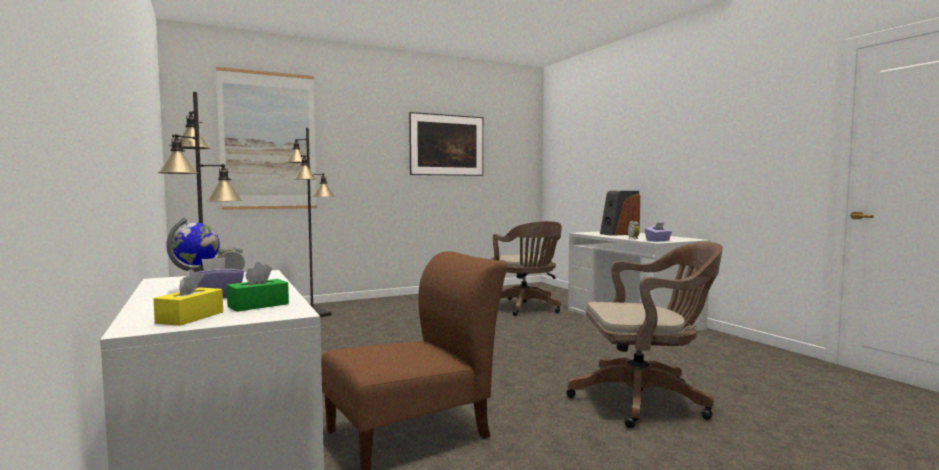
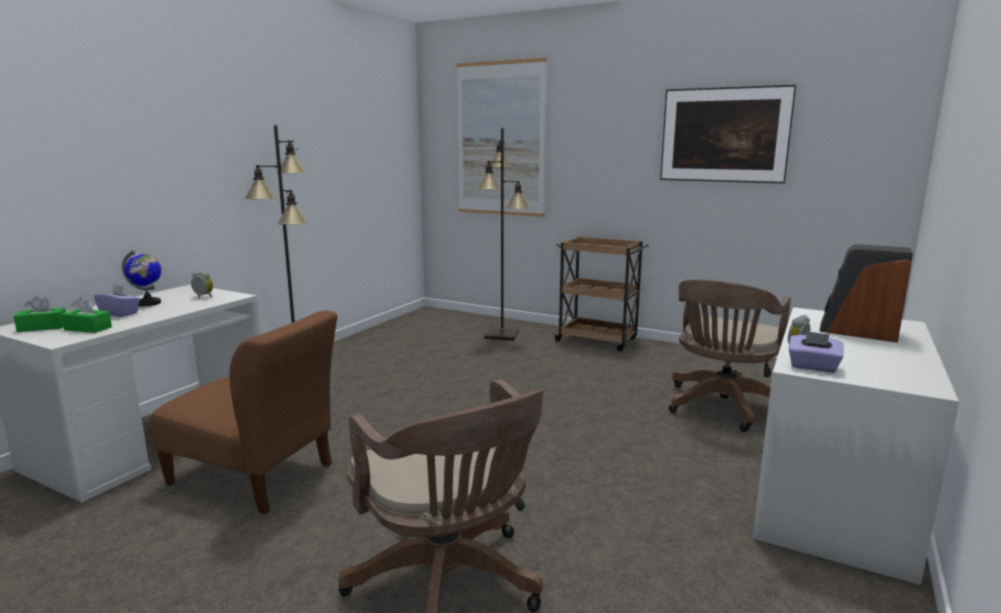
camera: 55 degrees right, 10 degrees up
(190, 317) = (43, 327): yellow tissue box -> green tissue box
(384, 301) = (598, 340): none -> brown cart

